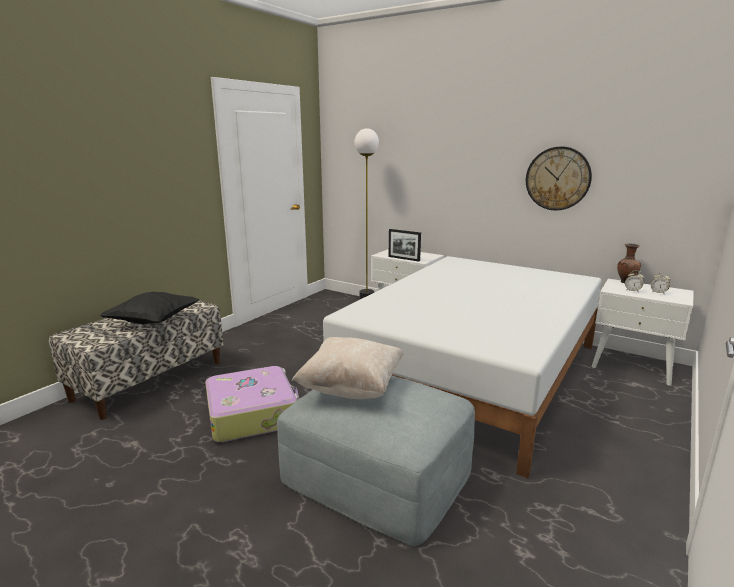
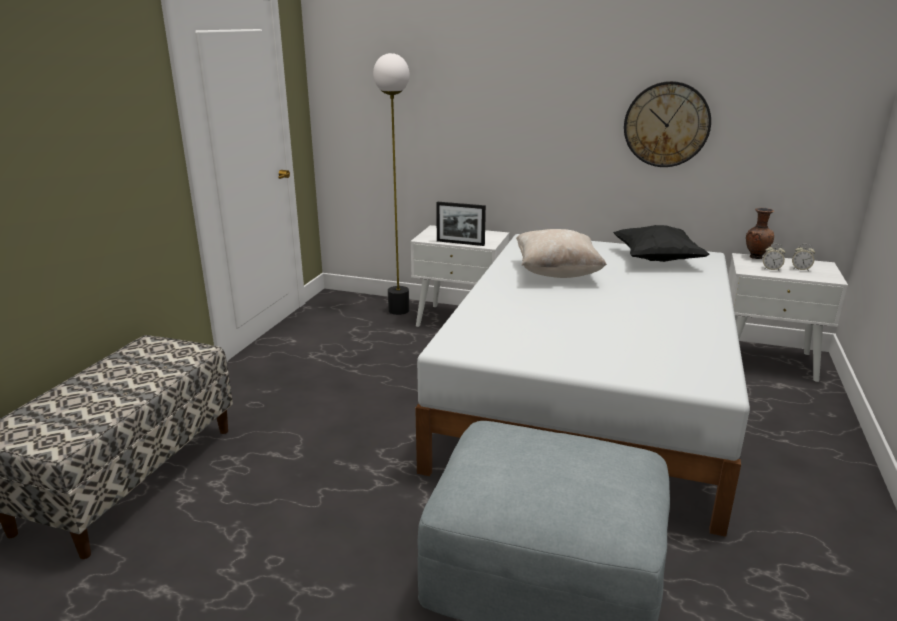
camera: 15 degrees left, 5 degrees up
(153, 321) = (135, 389): black pillow -> black pillow (656, 260)
(253, 414) = (324, 507): suitcase -> none
(351, 388) = (510, 461): beige pillow -> beige pillow (557, 273)

